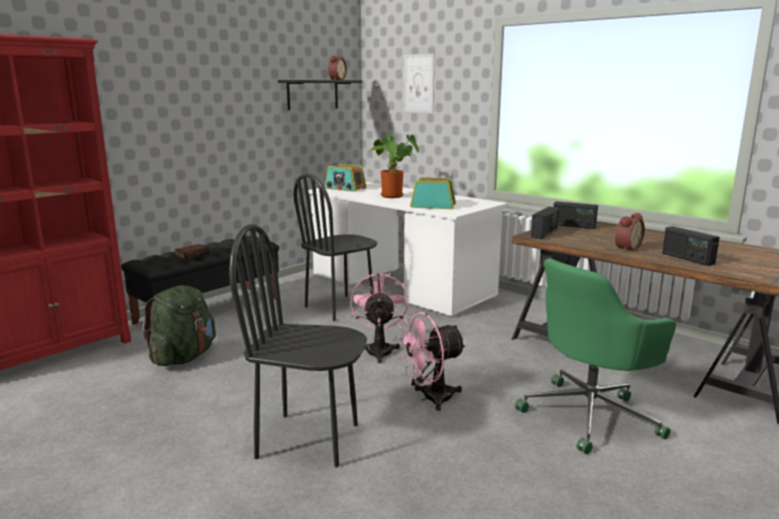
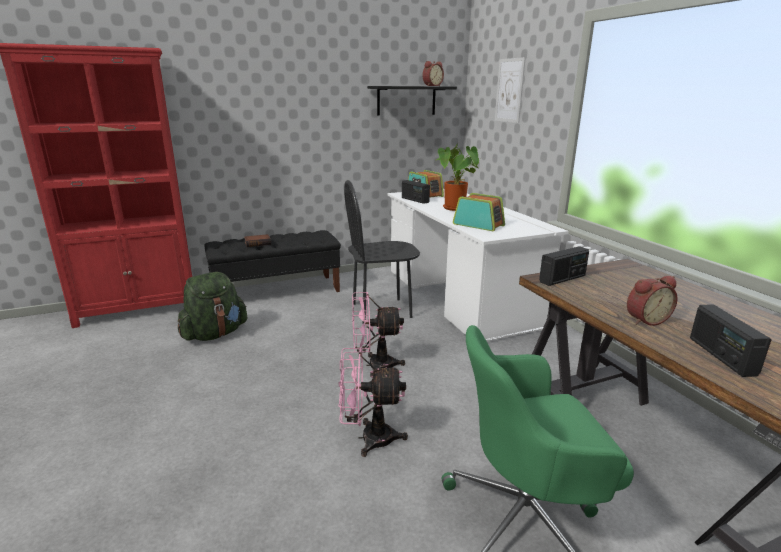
camera: 25 degrees right, 5 degrees up
(308, 440) = (220, 451): black chair -> none
(379, 349) = (374, 365): pink fan -> pink fan turned 120 degrees counterclockwise
(573, 226) = (615, 273): radio -> radio (414, 200)

